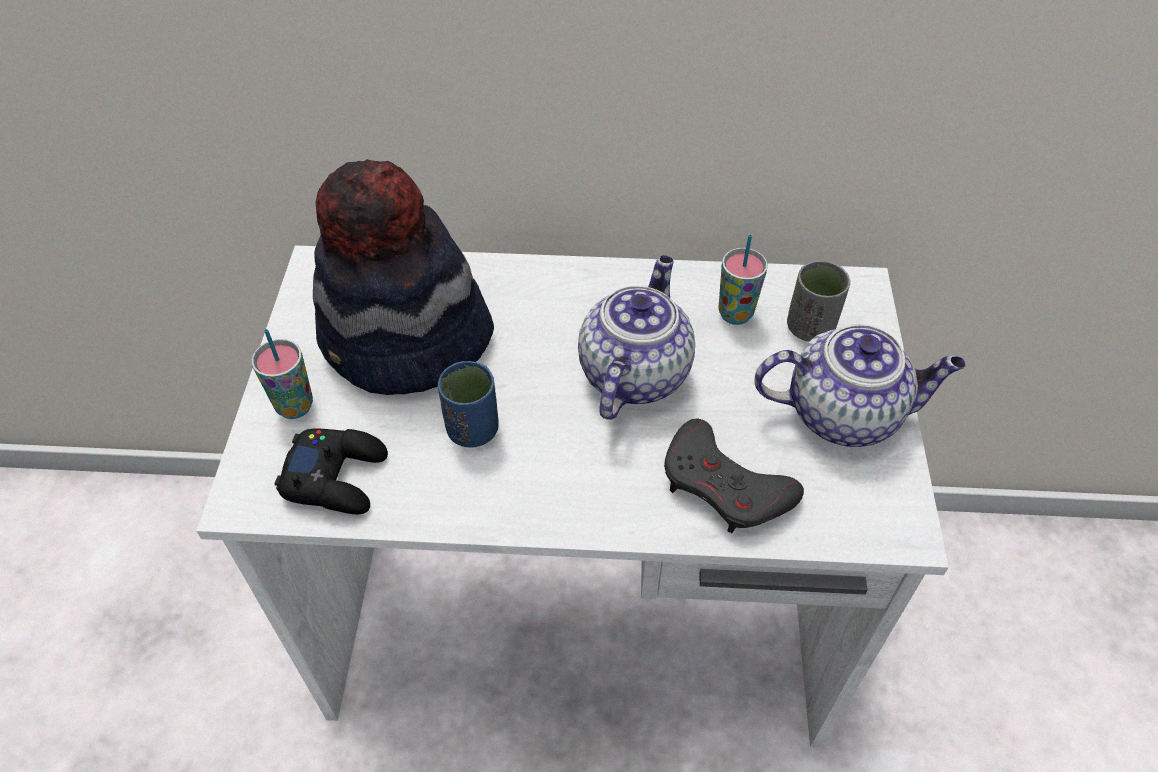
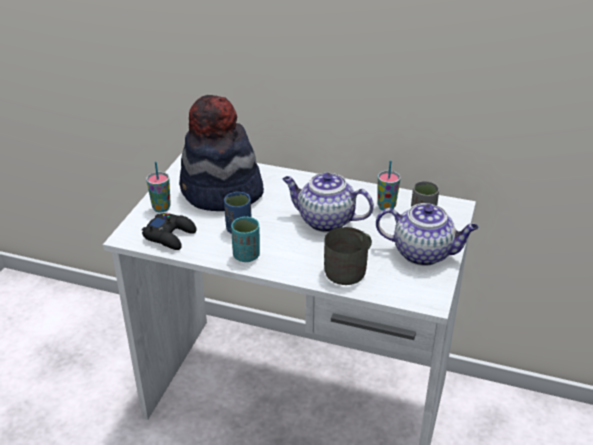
camera: 15 degrees right, 15 degrees down
(511, 496) = (246, 256): none -> turquoise cup
(633, 372) = (325, 221): teapot -> teapot turned 105 degrees counterclockwise
(724, 486) = (350, 269): grey game controller -> grey mug

